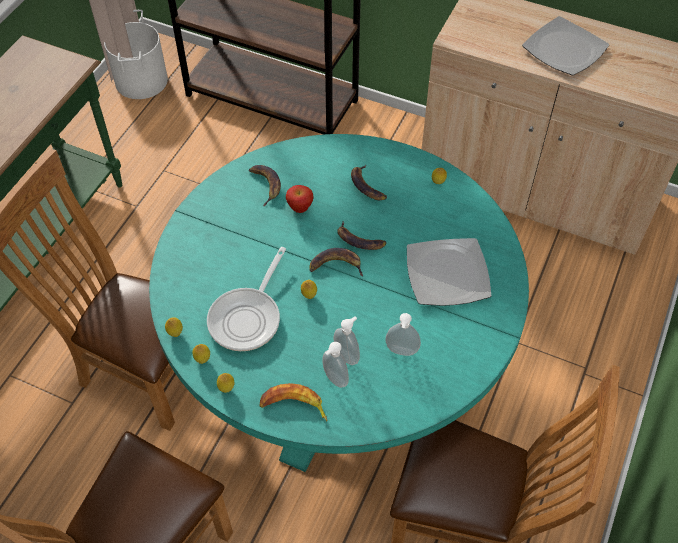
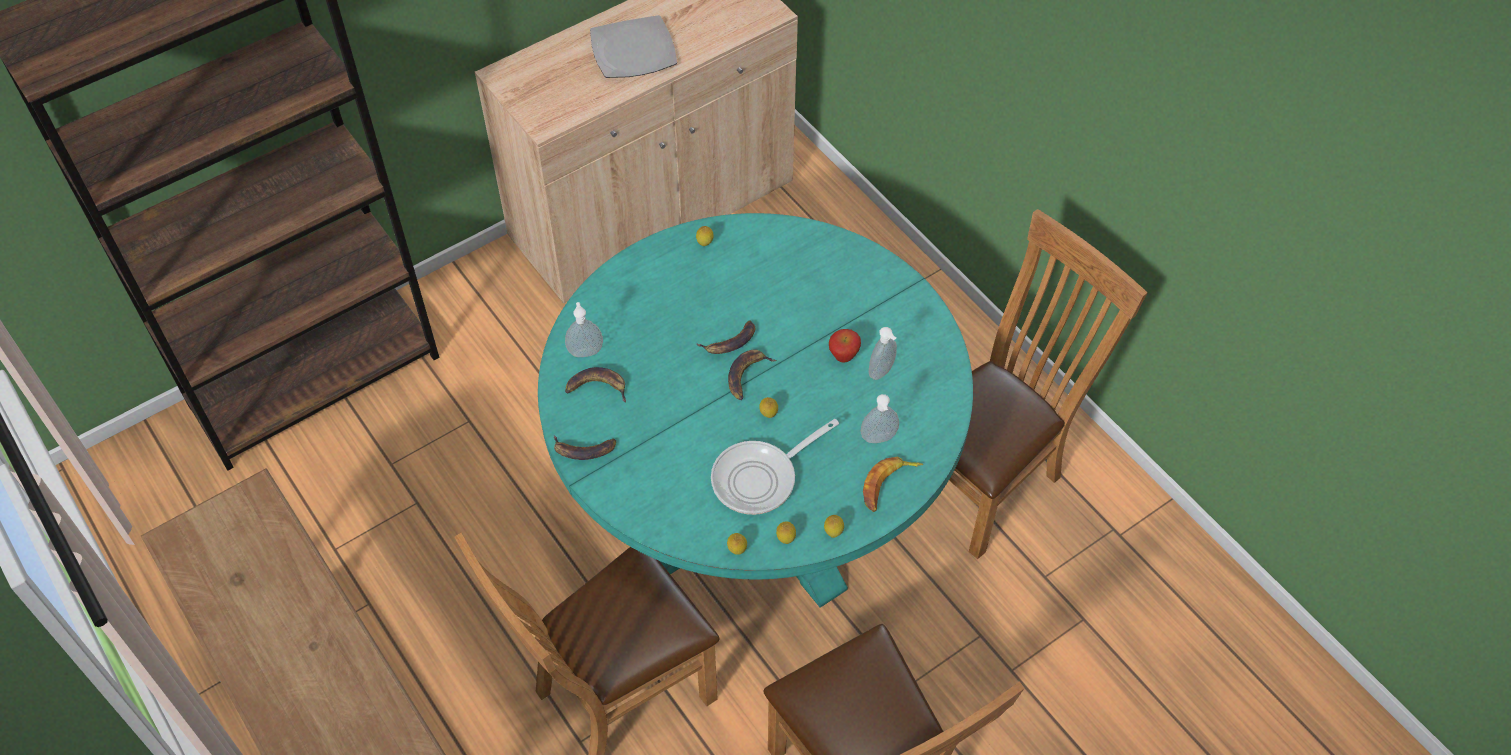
camera: 60 degrees left, 0 degrees up
(142, 80) = (154, 509): white bucket -> none
(248, 317) = (760, 478): frying pan -> frying pan turned 90 degrees clockwise
(300, 209) = (653, 372): apple -> apple (843, 357)
(347, 355) = (859, 416): soap dispenser -> soap dispenser (585, 351)
(366, 186) = (665, 303): banana -> banana (583, 450)
(446, 273) = (818, 294): plate -> none

